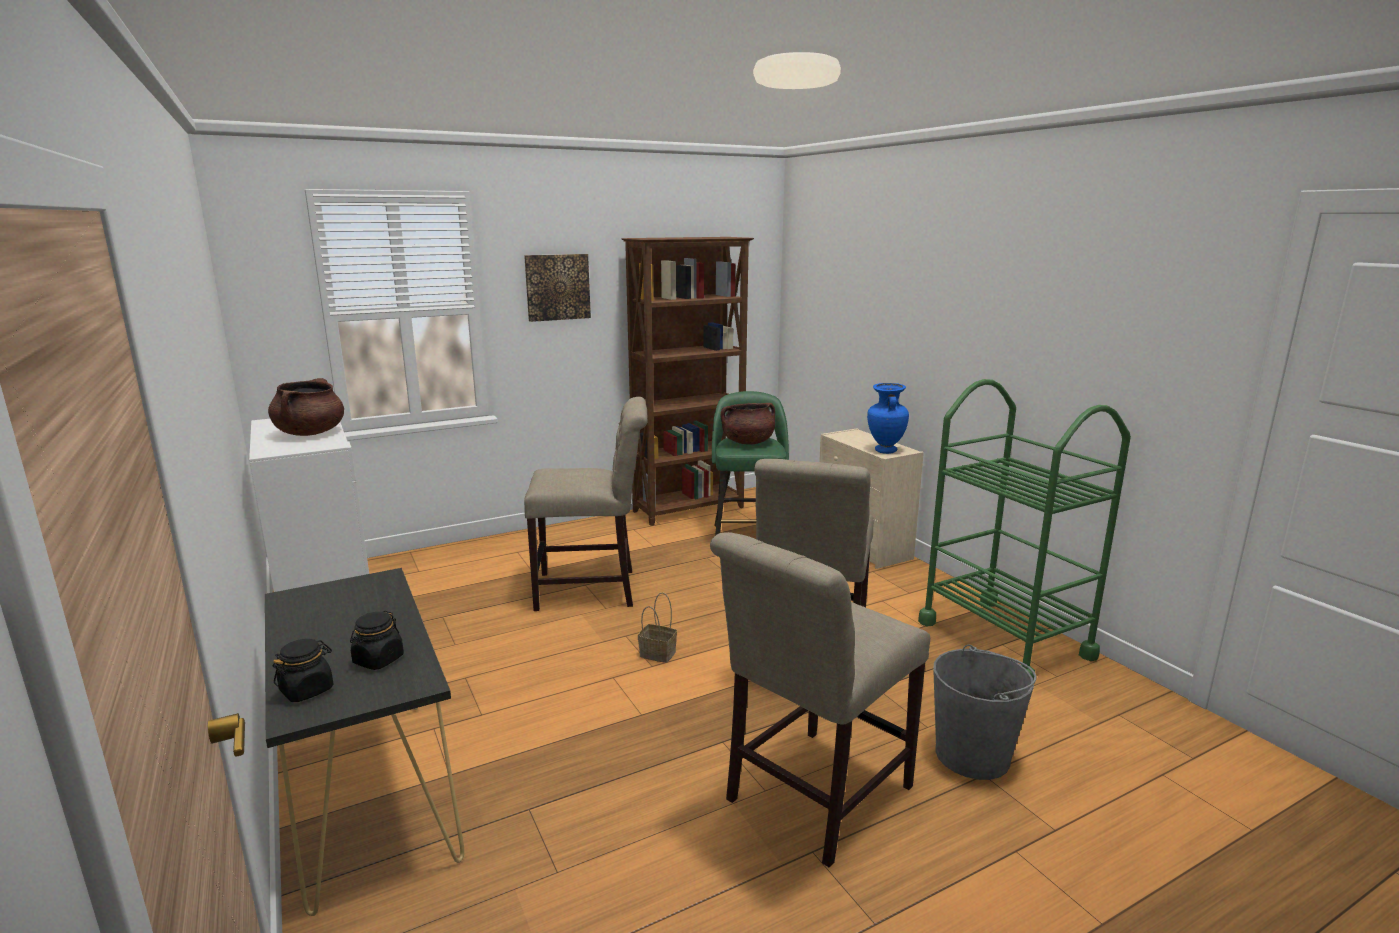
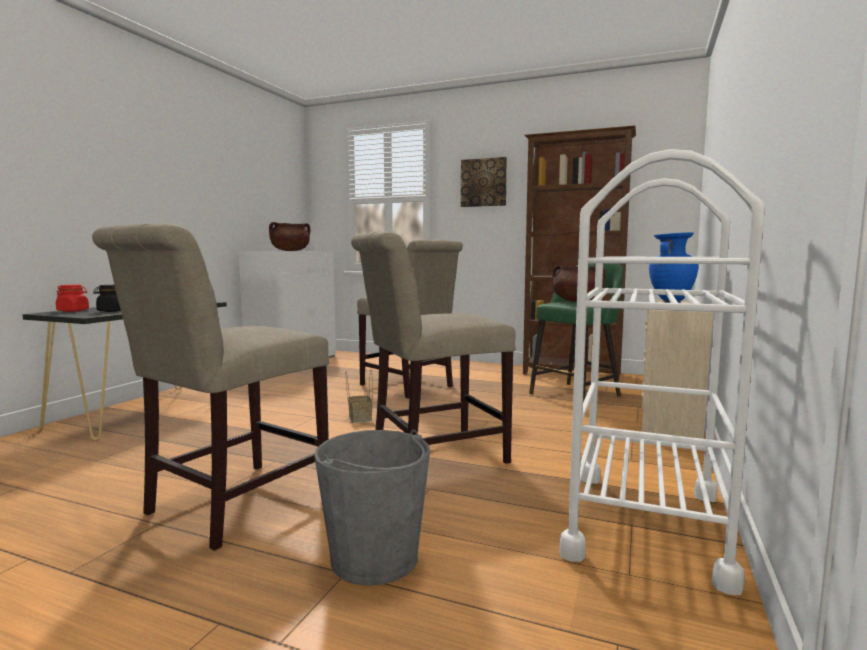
camera: 50 degrees right, 10 degrees down
(307, 690) = (73, 311): black jar -> red jar
(811, 797) = (230, 505): beige chair -> beige chair turned 60 degrees counterclockwise
(1004, 639) = (646, 524): green cart -> white cart

